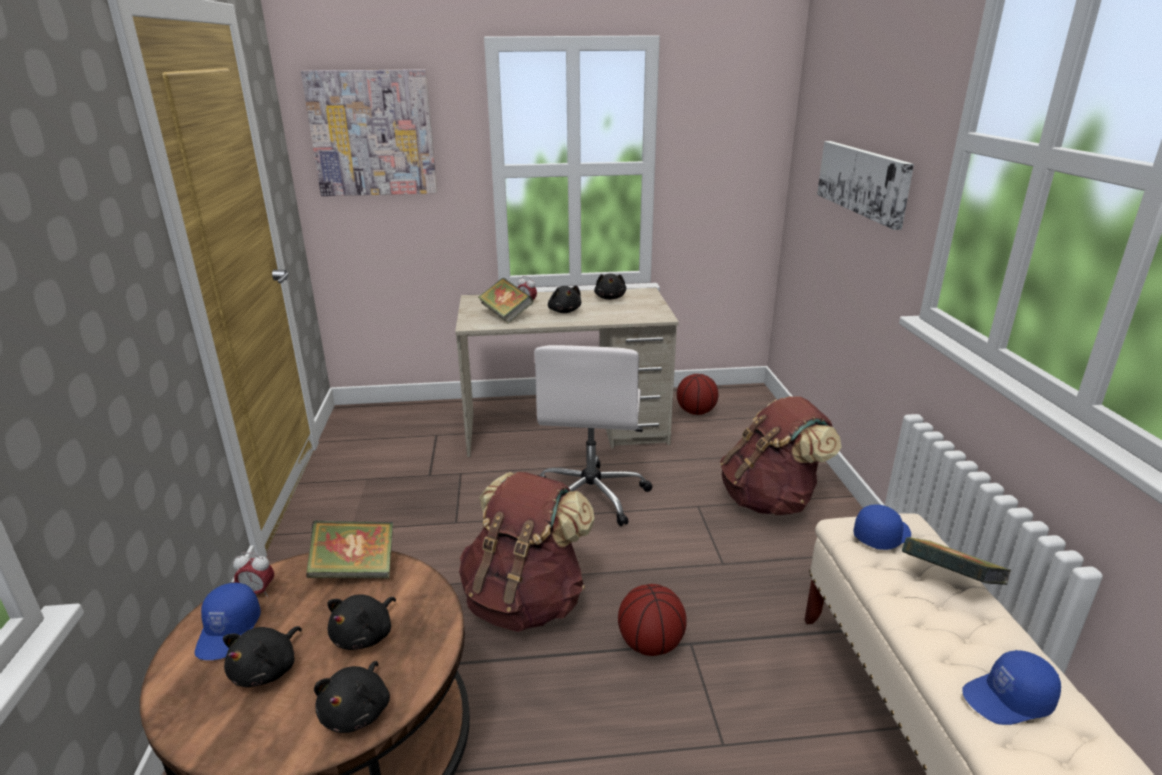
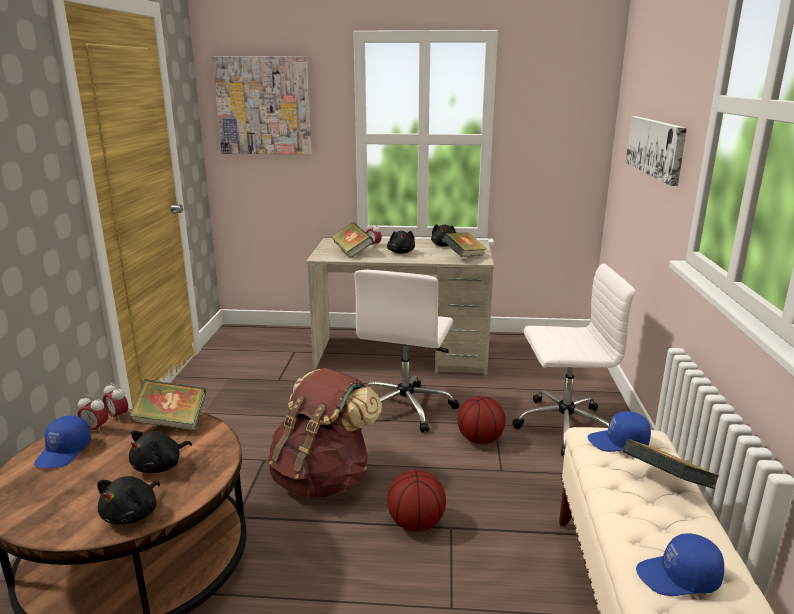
camera: 10 degrees right, 5 degrees down
(268, 670) = (80, 479): black plush toy -> none
(281, 570) = (118, 416): none -> alarm clock
(640, 313) = (463, 257): none -> book
(696, 412) = (519, 352): basketball -> basketball (480, 440)
(770, 500) = (562, 426): brown backpack -> white office chair
(881, 535) = (618, 443): blue cap -> blue cap turned 150 degrees counterclockwise

